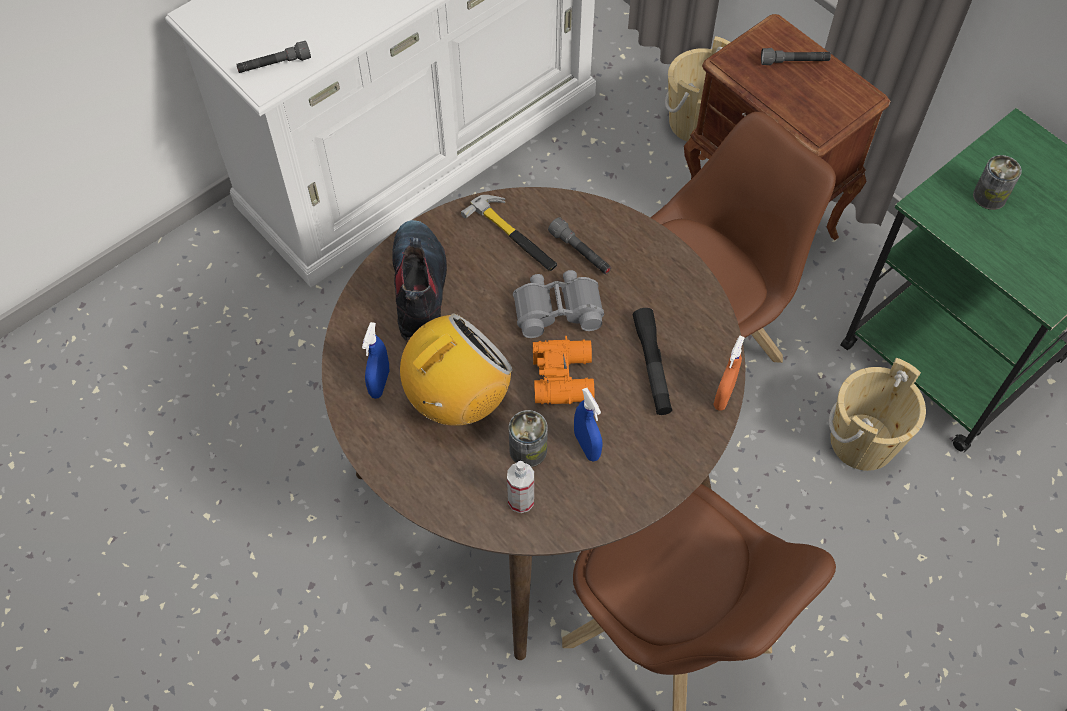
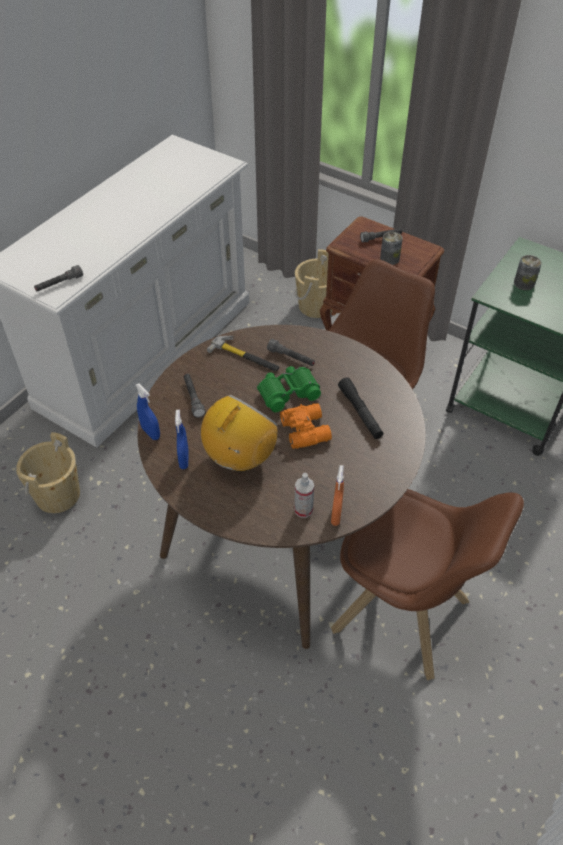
camera: 15 degrees left, 10 degrees down
(420, 288) = (193, 398): boot -> grey flashlight
(528, 450) = (297, 478): can -> can (389, 259)
(557, 309) = (288, 392): grey binoculars -> green binoculars
(587, 446) = (335, 467): blue spray bottle -> blue spray bottle (151, 433)
(723, 396) = (411, 420): orange spray bottle -> orange spray bottle (336, 515)
(863, 441) = (478, 462): beige bucket -> beige bucket (58, 495)

